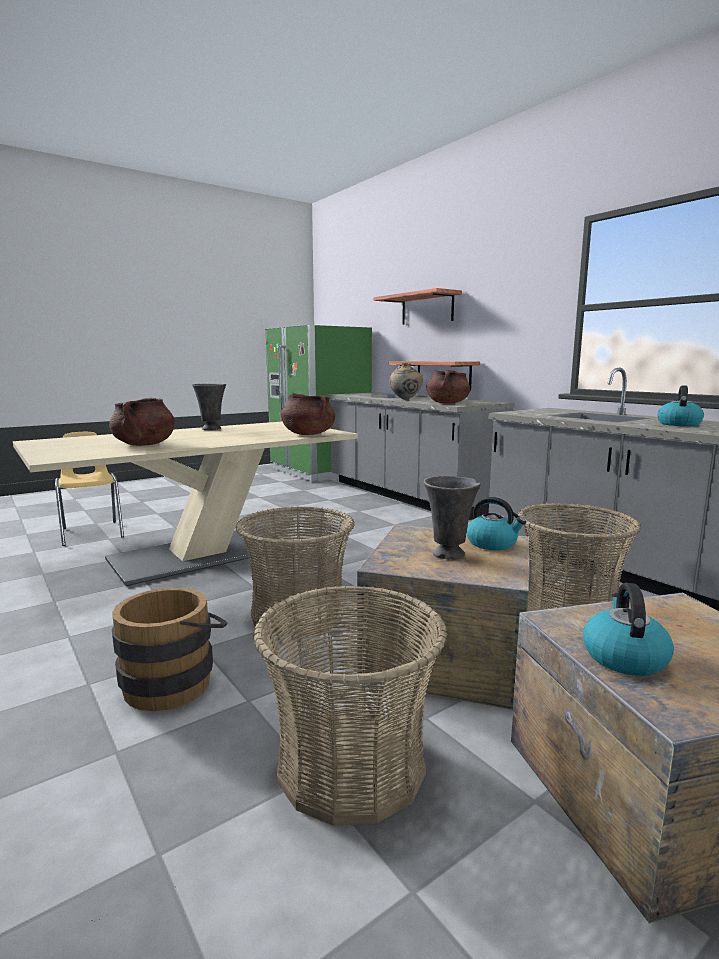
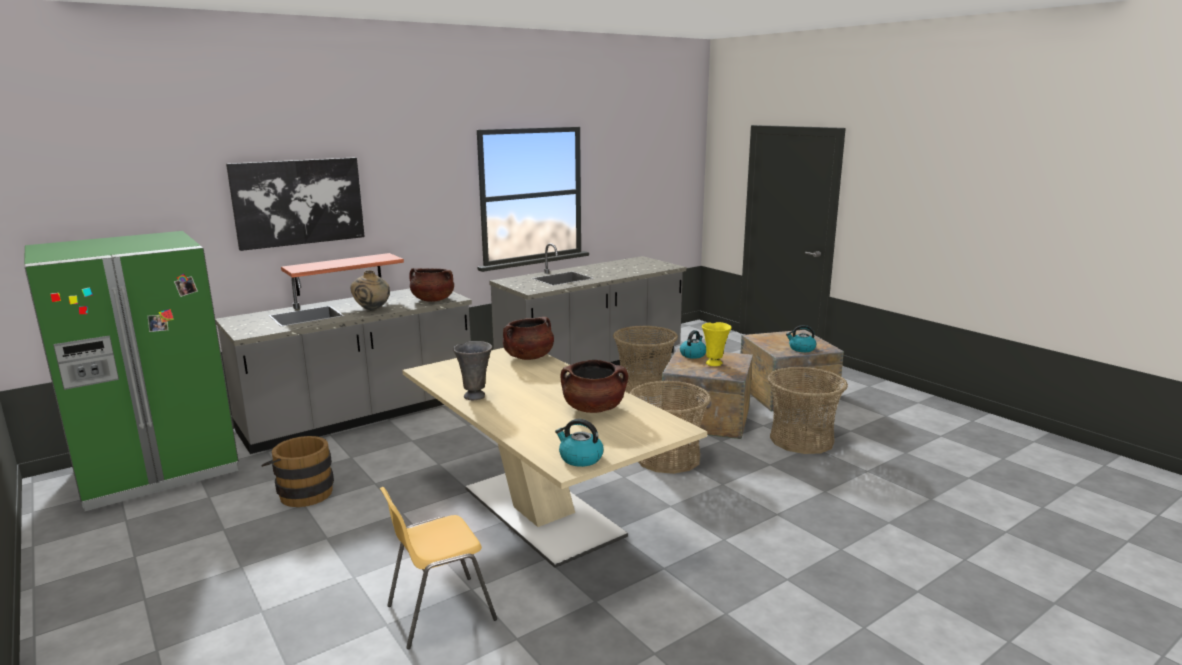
camera: 90 degrees left, 5 degrees up
(175, 681) = (761, 487): brown bucket -> brown bucket (302, 492)
(427, 309) = (298, 202): shelf -> picture
(449, 555) = (714, 363): grey vase -> yellow vase
(678, 424) = (605, 271): kettle -> kettle (580, 458)

